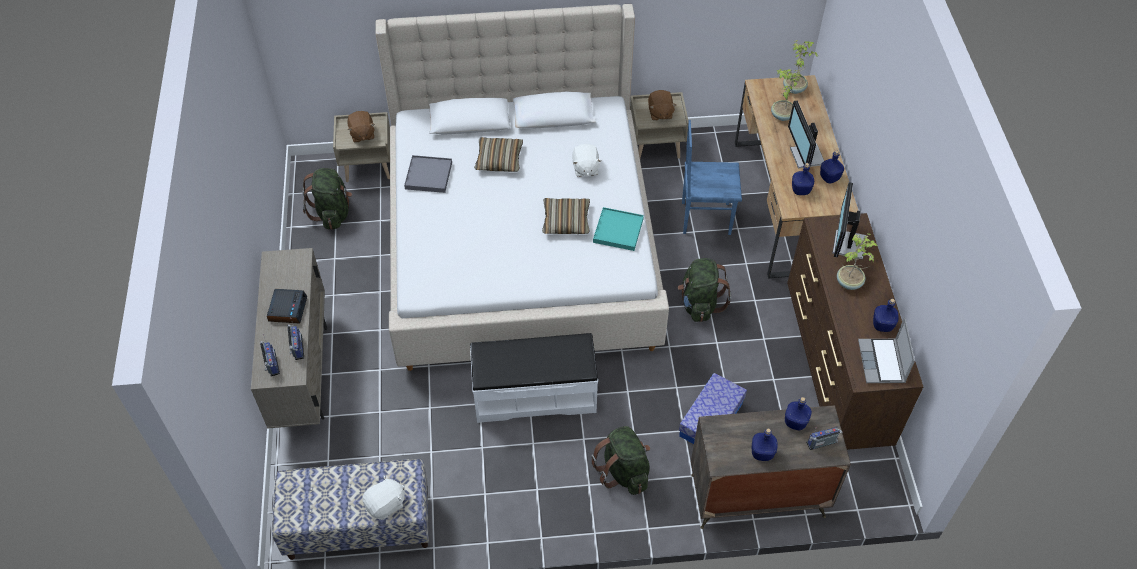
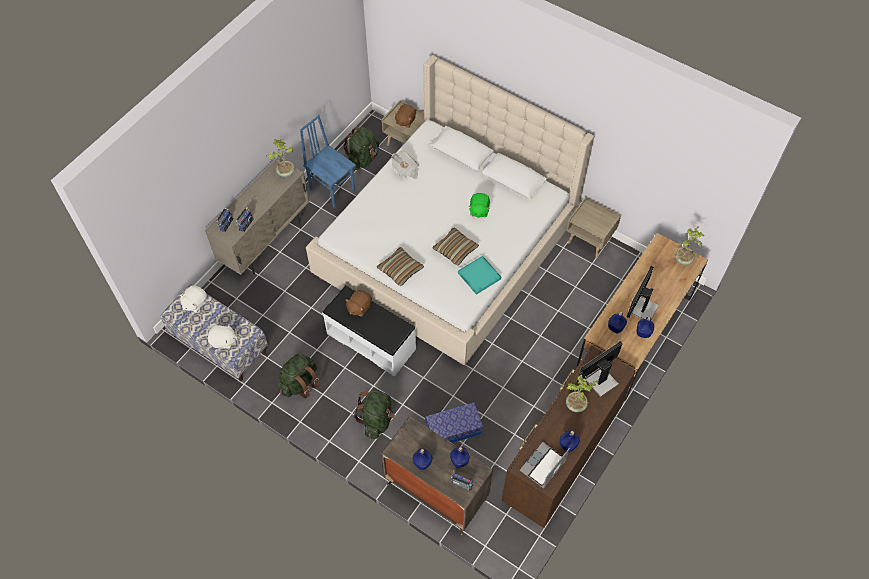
camera: 40 degrees right, 5 degrees up
(287, 309) = (260, 198): alarm clock -> none
(429, 175) = (406, 170): grey tray -> newspaper
(499, 159) = (454, 186): pillow -> pillow (400, 269)
(550, 167) = (479, 210): none -> green plush toy
(585, 168) = (499, 225): white plush toy -> white plush toy (195, 303)
(660, 113) = (593, 220): brown plush toy -> brown plush toy (359, 307)
(699, 303) = (516, 357): green backpack -> green backpack (299, 383)
(705, 217) = (574, 307): blue chair -> blue chair (333, 189)
(781, 116) = (655, 272): potted plant -> potted plant (285, 172)

